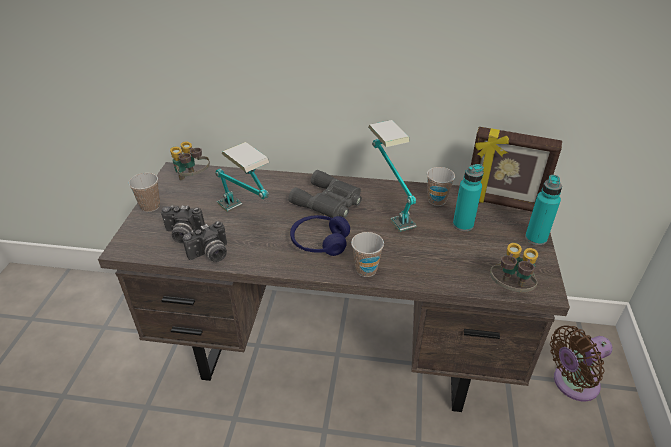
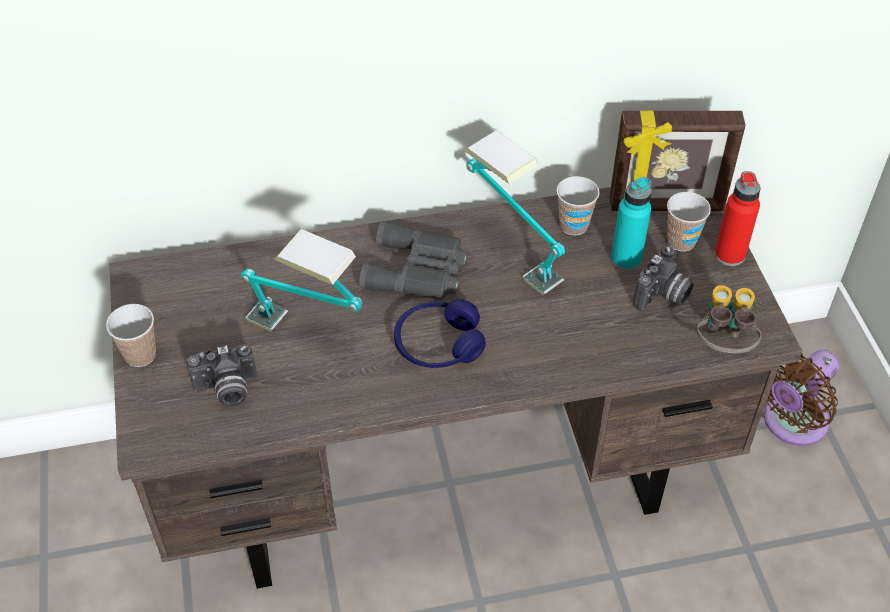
camera: 20 degrees left, 10 degrees up
(193, 179) = (178, 285): binoculars -> none
(211, 255) = (290, 412): camera -> camera (663, 296)
(366, 269) = (524, 371): cup -> cup (681, 241)
(536, 238) = (729, 255): turquoise bottle -> red bottle

